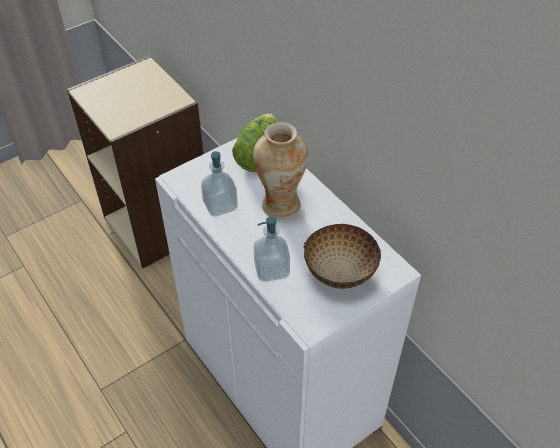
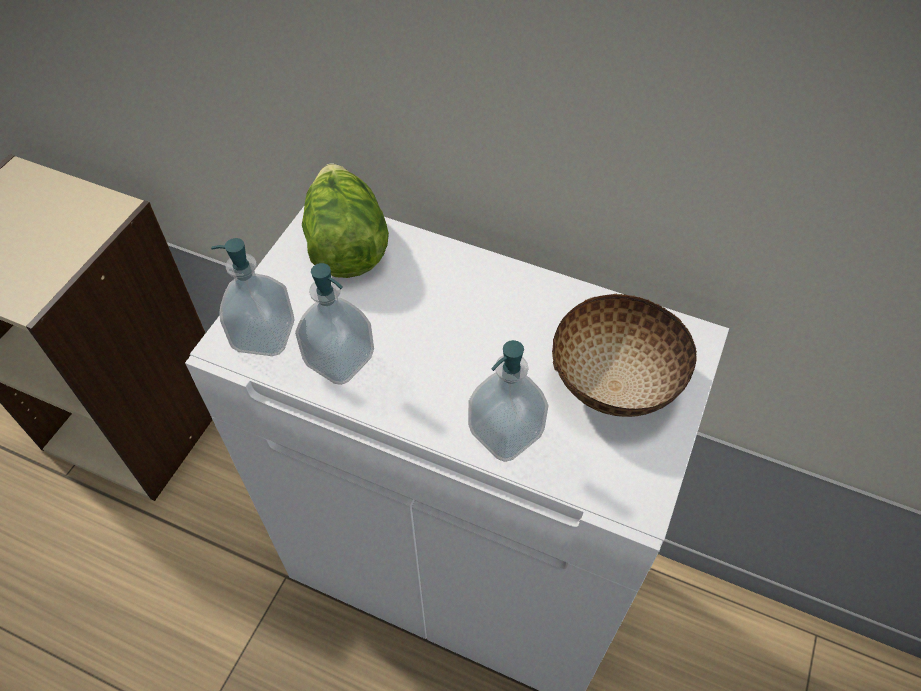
camera: 30 degrees left, 5 degrees up
(195, 181) = (264, 335): none -> soap dispenser
(280, 205) = (440, 313): vase -> none

